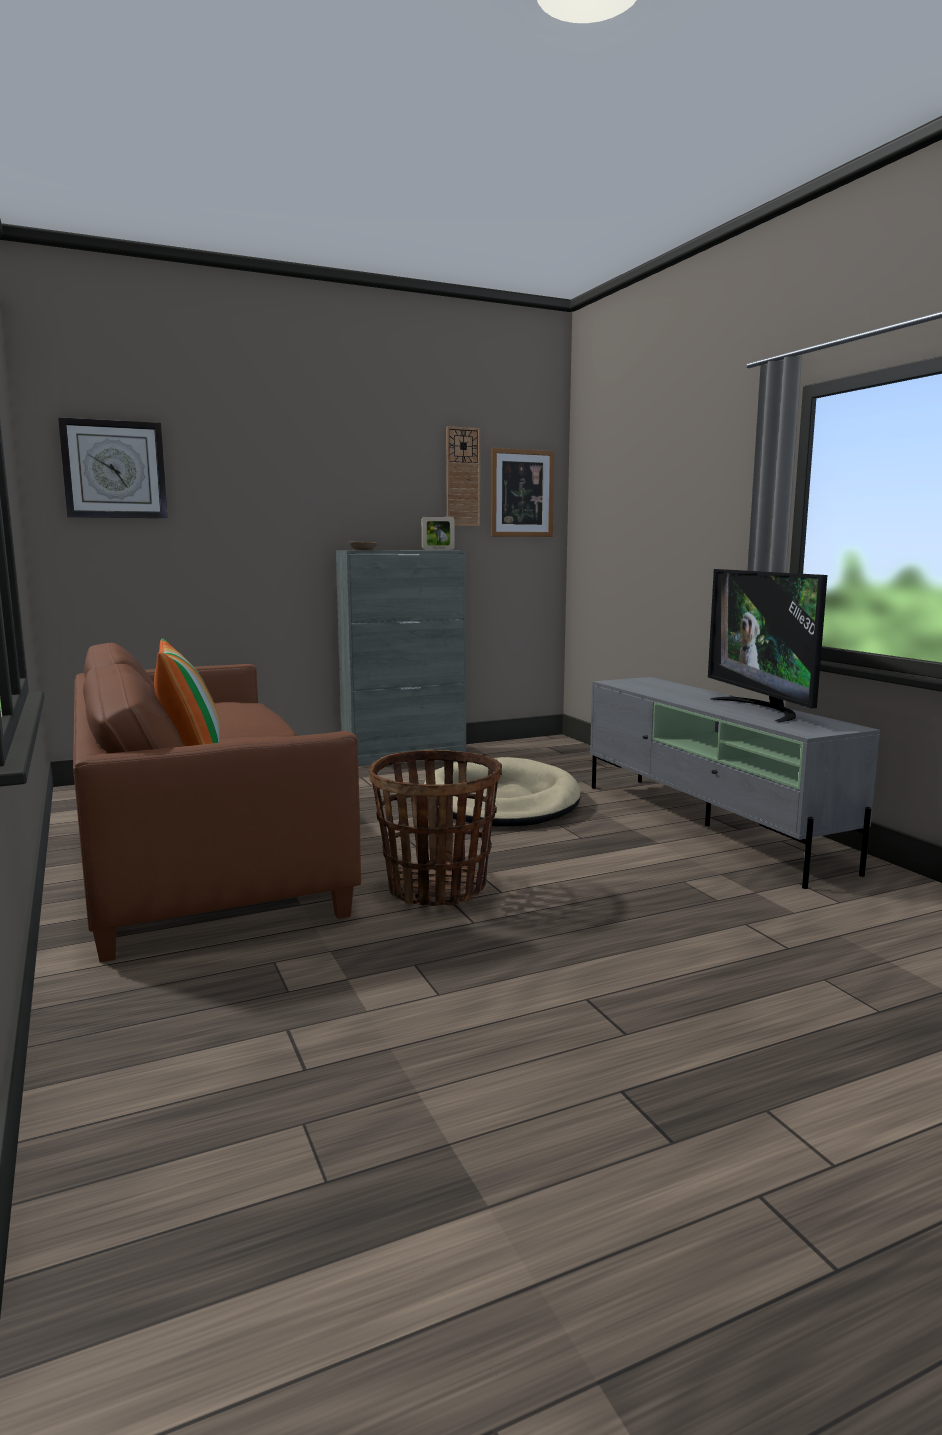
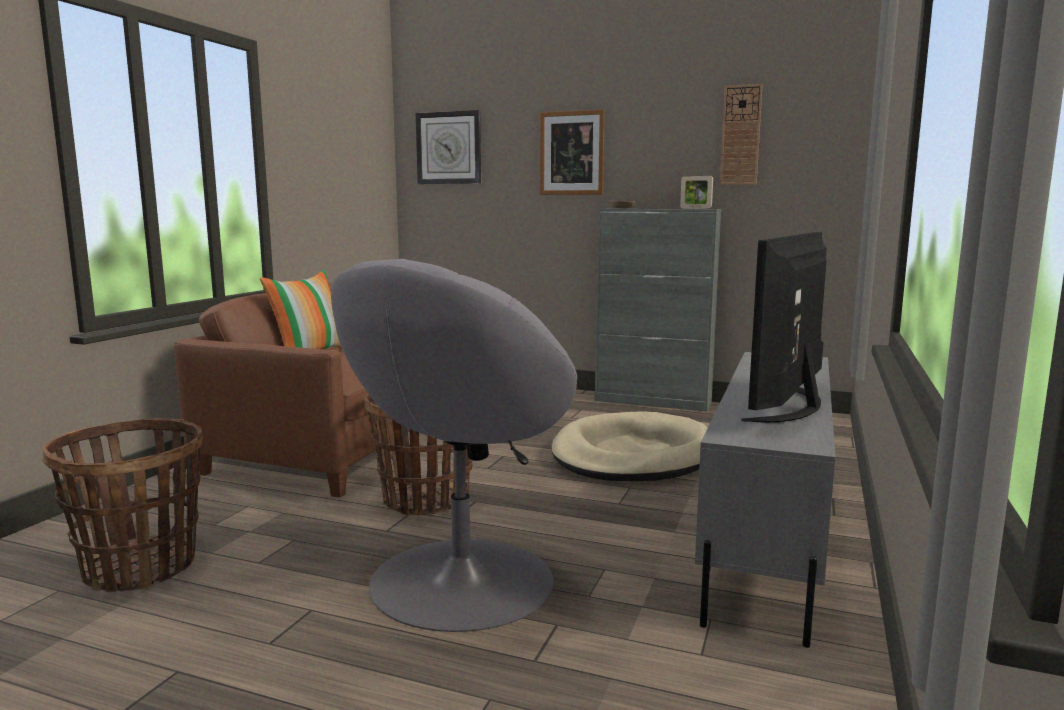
camera: 45 degrees right, 0 degrees up
(331, 1058) = (140, 567): none -> basket
(522, 493) = (811, 148): picture -> picture (571, 153)
(627, 930) = (459, 582): none -> grey armchair

